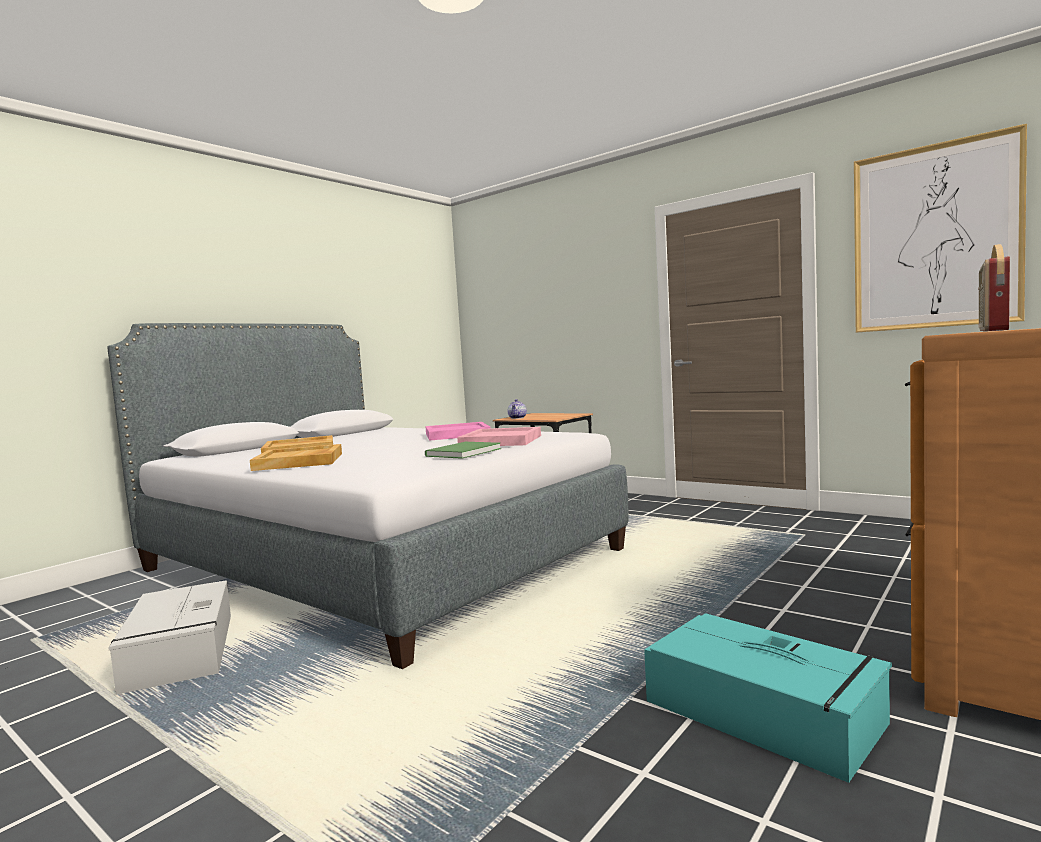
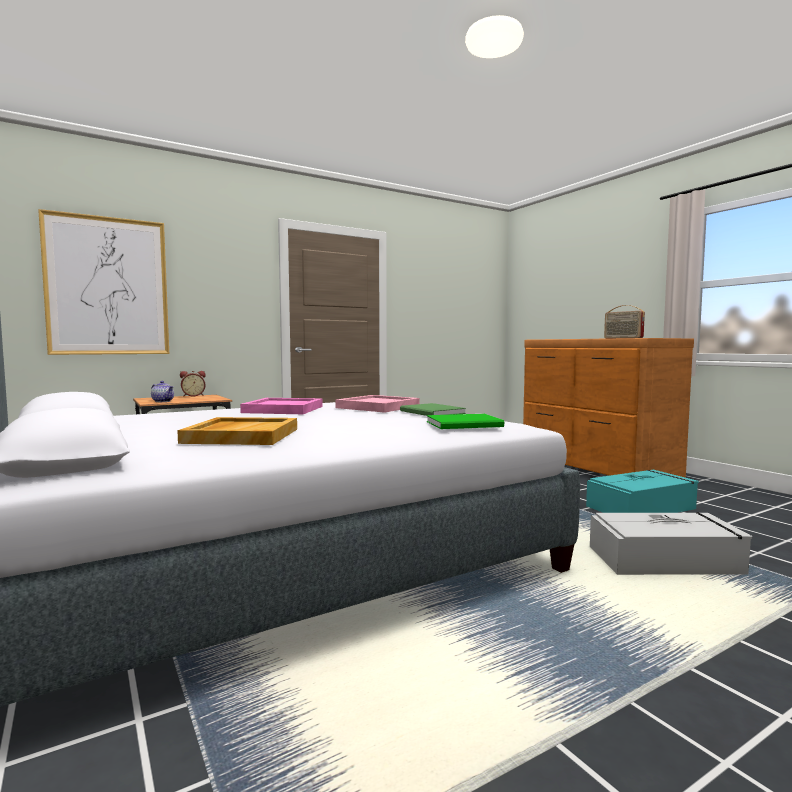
camera: 70 degrees left, 0 degrees up
(180, 652) = (467, 682): grey storage box -> grey storage box (666, 560)
(300, 461) = (358, 436): beige tray -> none
(361, 466) = (466, 424): none -> green book
(569, 413) = (193, 396): none -> alarm clock
(934, 237) = (438, 288): picture -> picture (108, 286)

